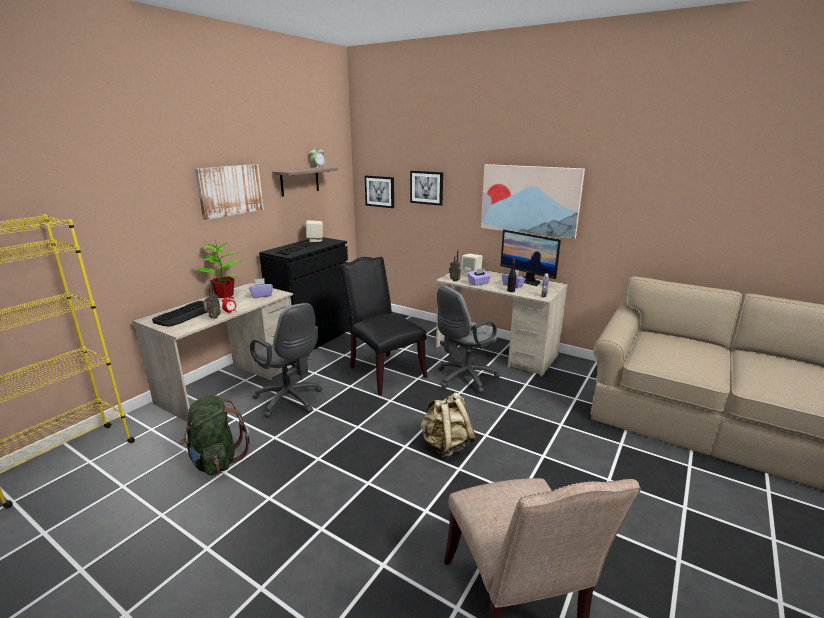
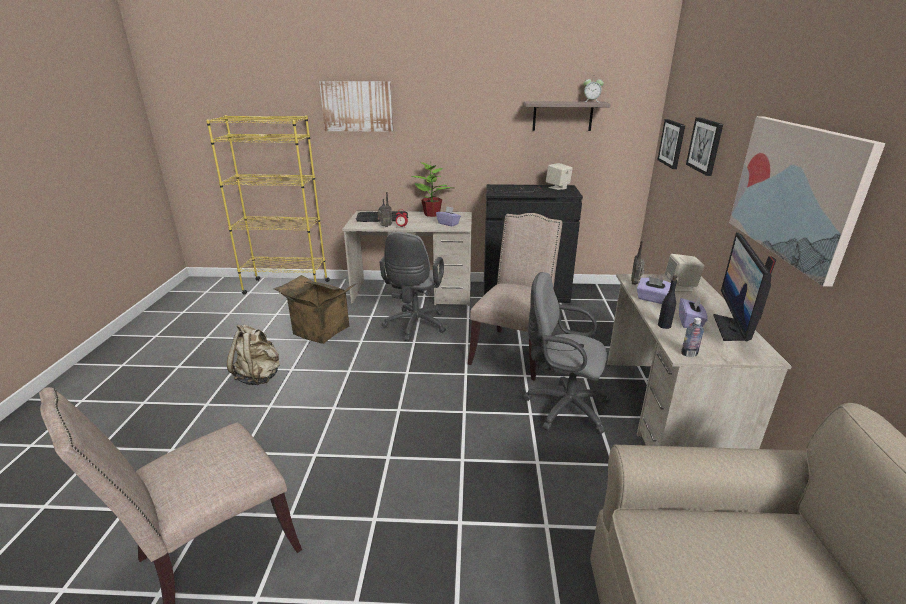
camera: 60 degrees right, 5 degrees up
(216, 460) = (319, 331): green backpack -> cardboard box
(230, 190) = (467, 116): picture -> picture (357, 106)
(383, 371) = (513, 350): black chair -> beige chair
(446, 446) = (419, 436): beige backpack -> beige backpack (259, 377)

